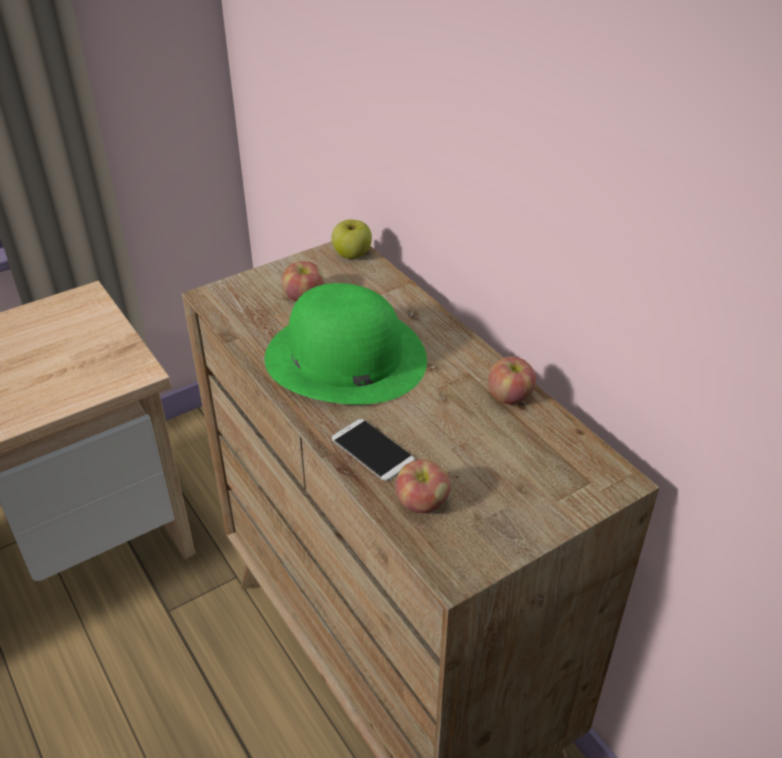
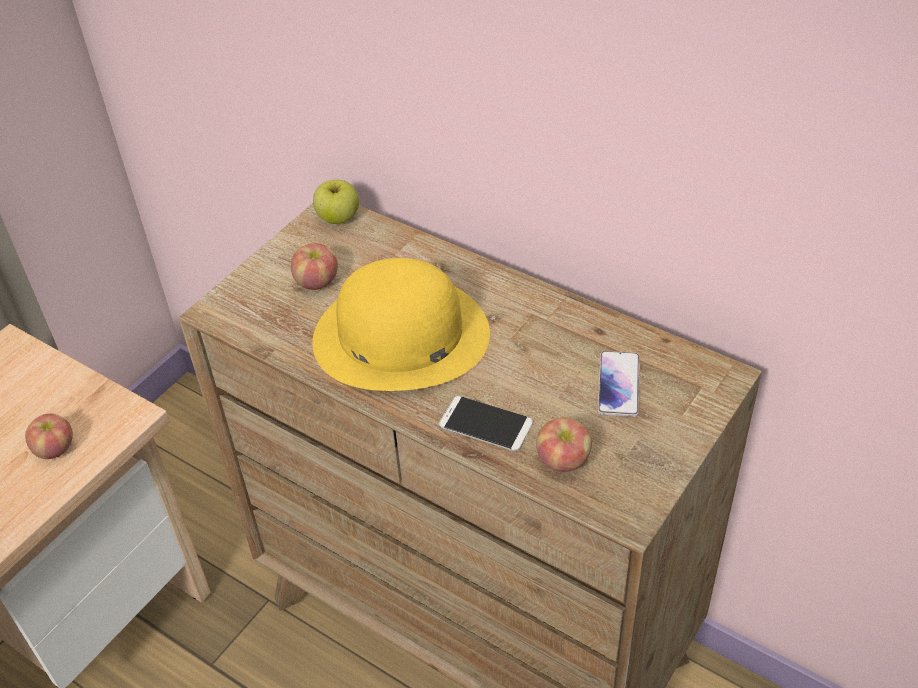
camera: 20 degrees left, 5 degrees up
(344, 357) = (400, 336): green hat -> yellow hat
(509, 396) = (583, 325): apple -> apple (55, 449)
(512, 456) = (619, 385): none -> phone

